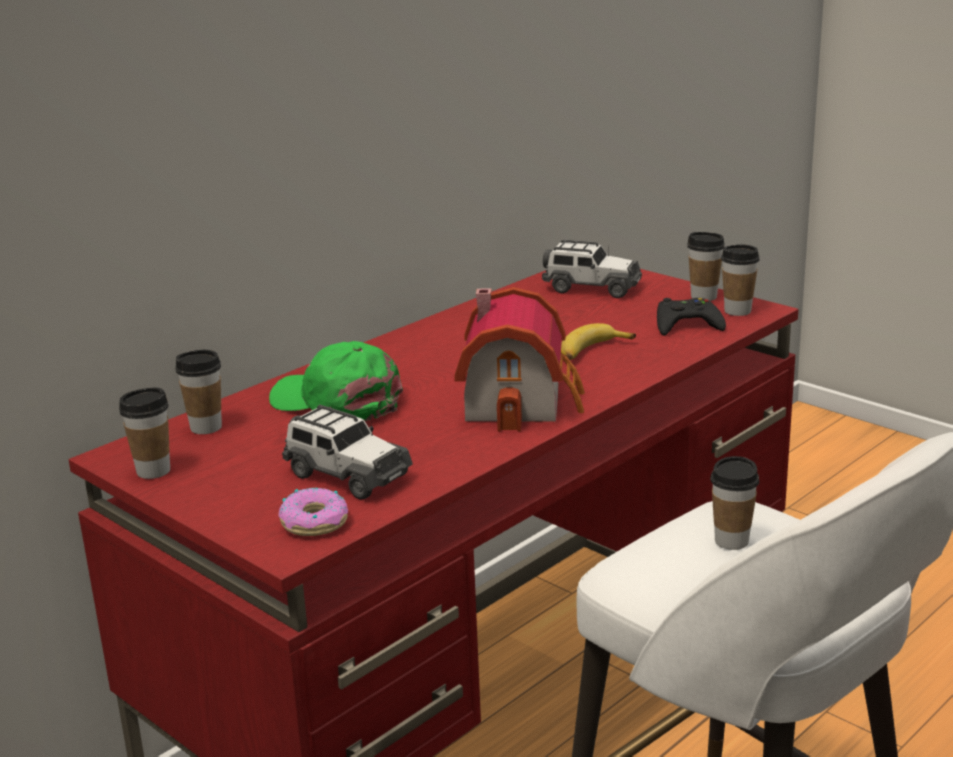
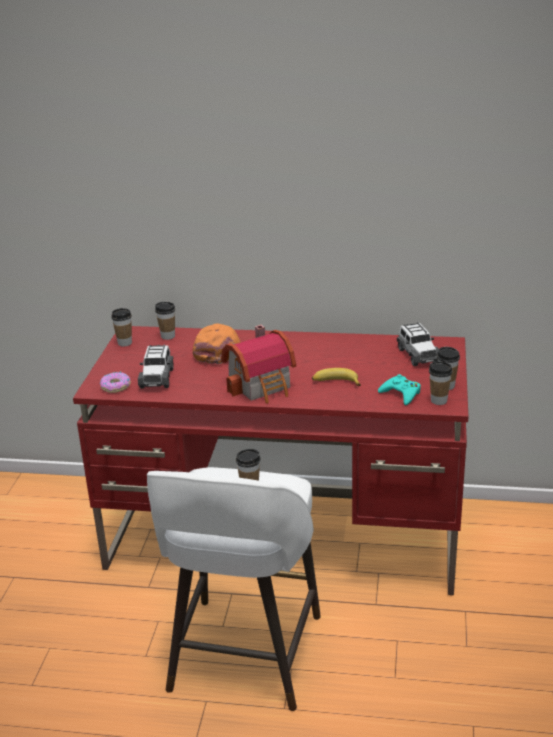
camera: 55 degrees right, 5 degrees up
(337, 402) = (217, 350): green cap -> orange cap
(687, 325) = (401, 394): black game controller -> turquoise game controller

